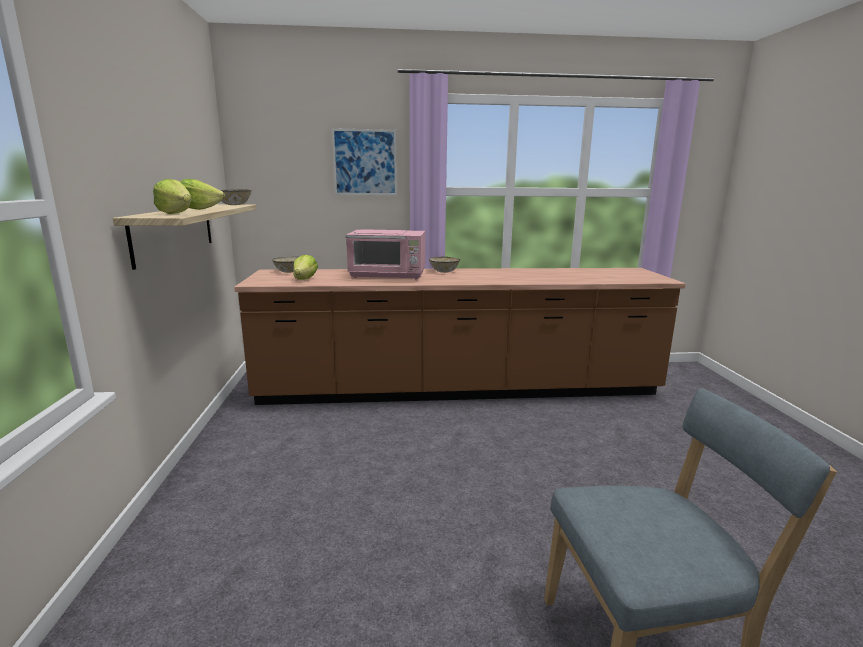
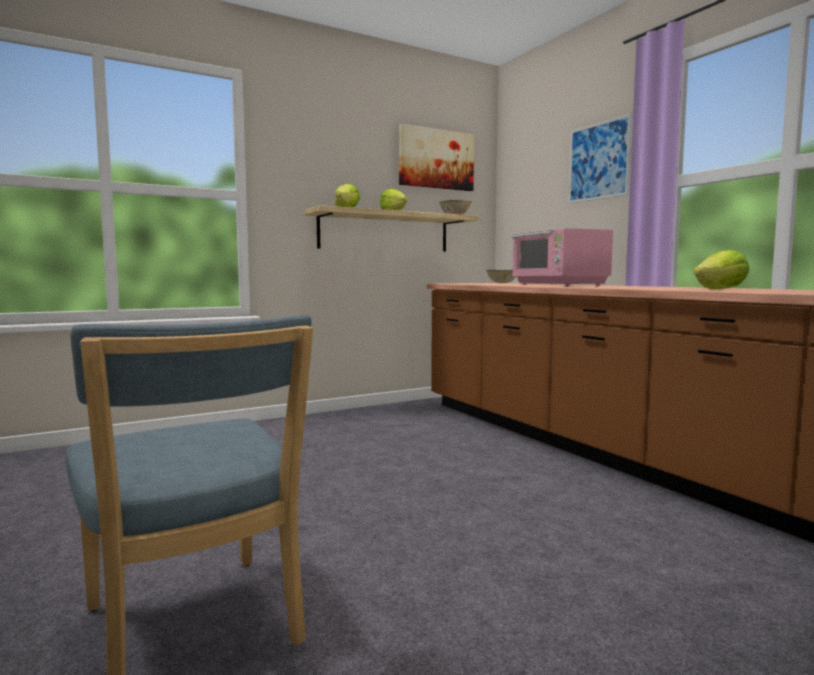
camera: 65 degrees right, 10 degrees down
(192, 134) = (436, 159): none -> picture
(305, 279) = (484, 283): lettuce -> lettuce (721, 289)
(444, 272) = (635, 286): bowl -> none

